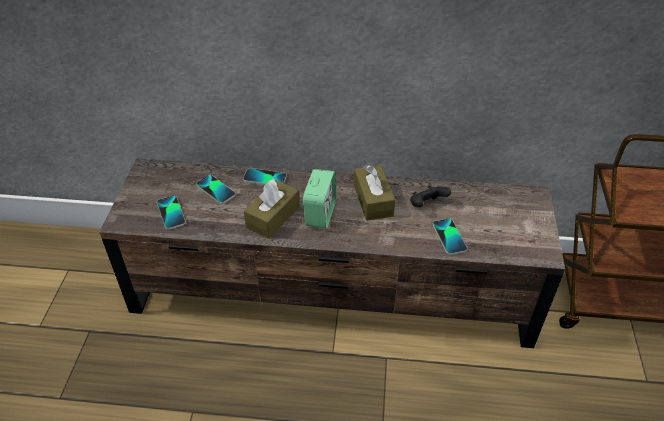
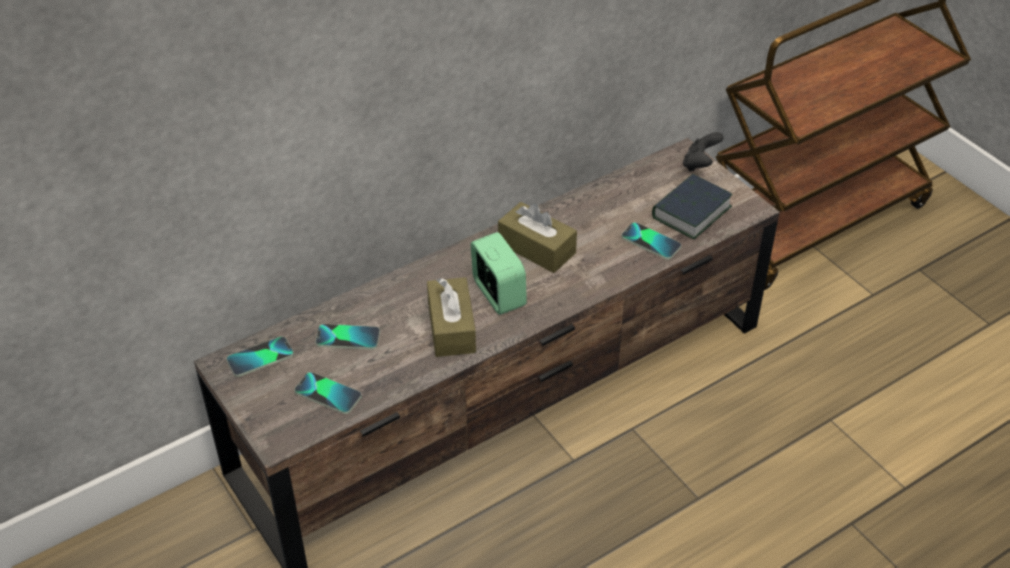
camera: 40 degrees left, 0 degrees up
(265, 178) = (389, 292): phone -> phone (260, 358)
(426, 205) = (595, 222): black game controller -> black game controller (700, 164)
(498, 234) = (691, 212): none -> book

